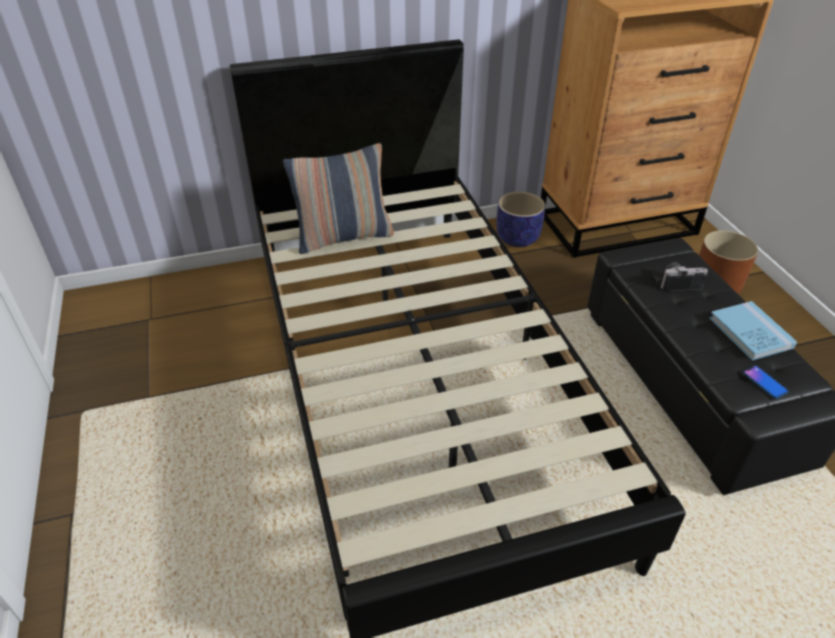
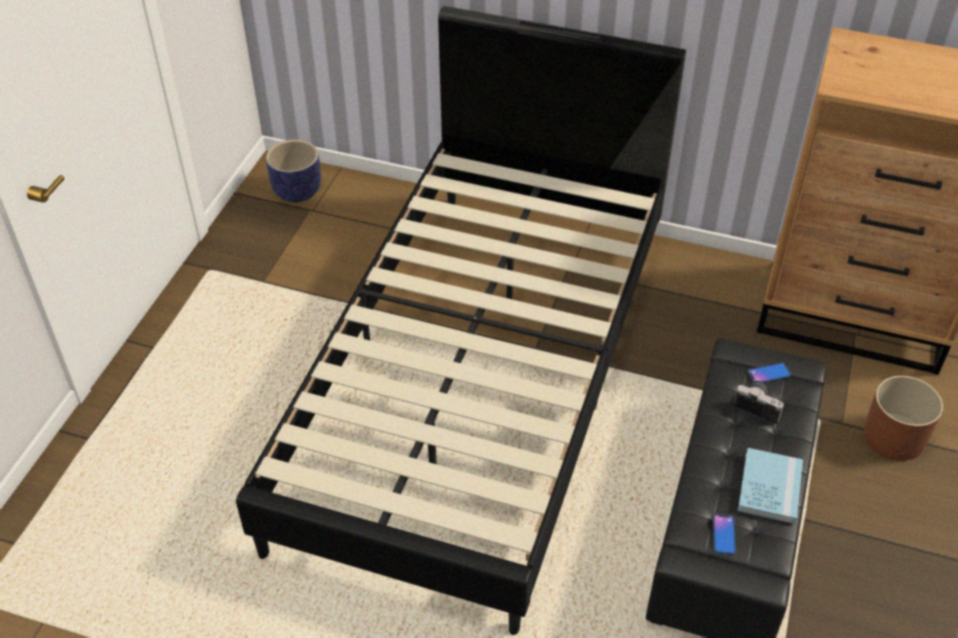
camera: 35 degrees right, 5 degrees up
(343, 237) = (489, 209): pillow -> none
(518, 239) = (718, 284): planter -> planter (297, 192)
(659, 259) = (769, 374): none -> phone

